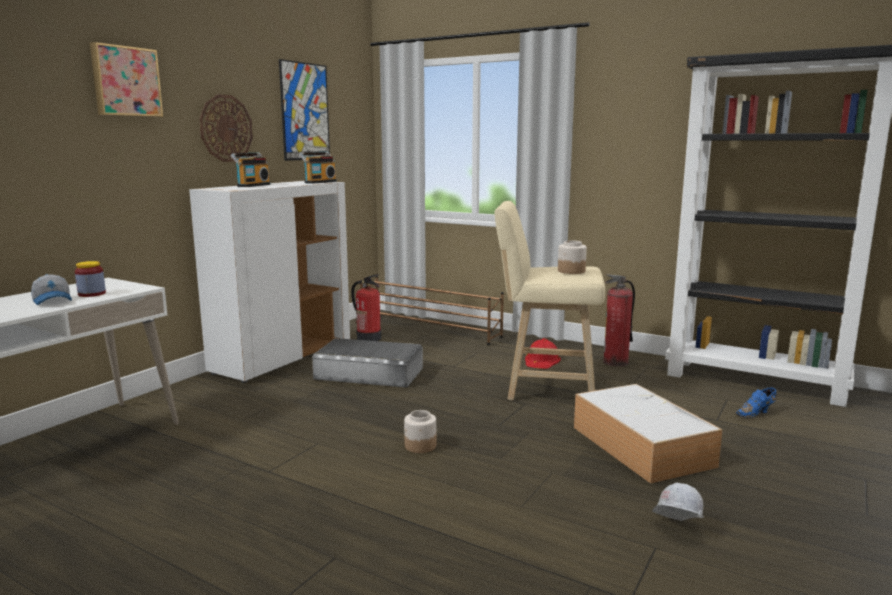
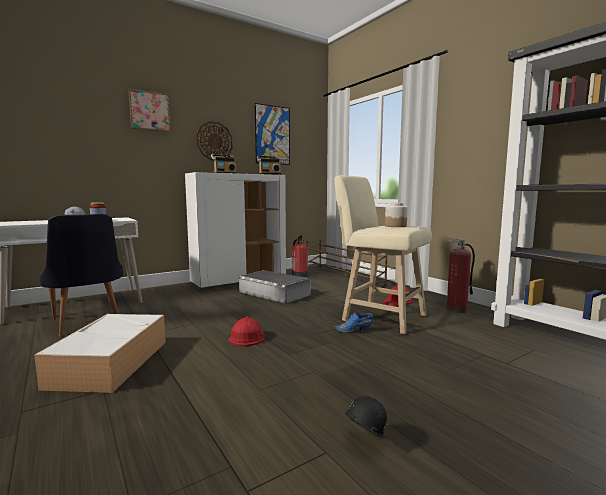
camera: 25 degrees right, 5 degrees down
(143, 477) = (87, 324): none -> black chair
(420, 446) = (247, 337): jar -> red hard hat
(639, 445) = (409, 368): storage box -> storage box (111, 362)
(675, 529) = (363, 442): white hard hat -> black hard hat
(756, 413) = (555, 365): blue shoe -> blue shoe (355, 331)

